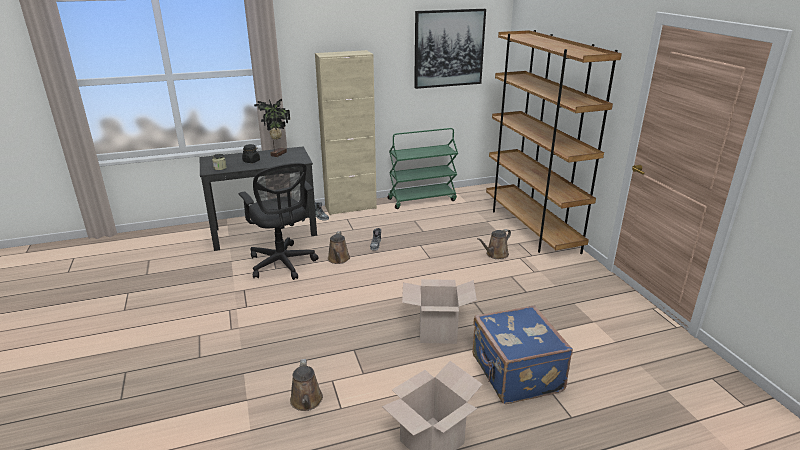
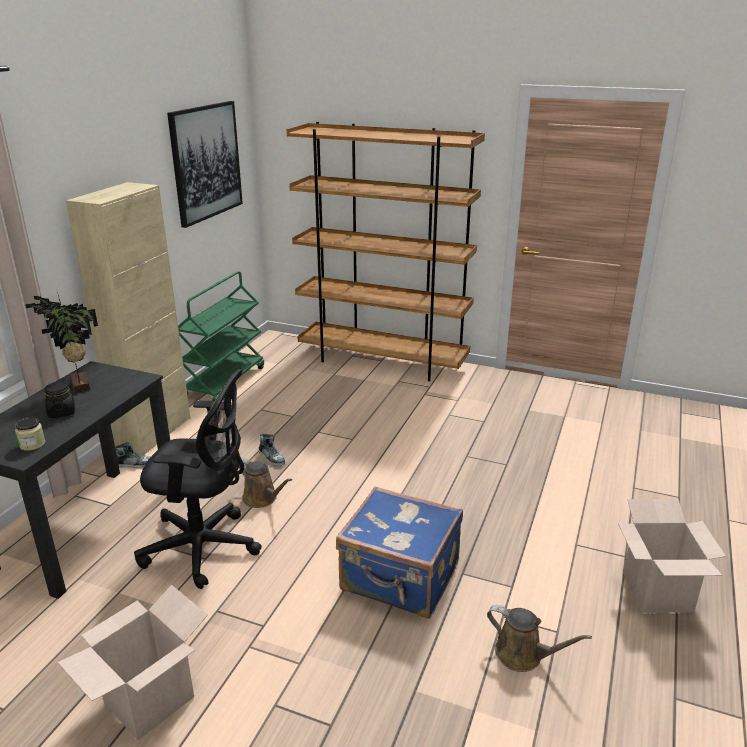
camera: 50 degrees left, 0 degrees up
(437, 332) = (491, 502): cardboard box -> cardboard box (149, 700)
(495, 254) = (401, 402): brown watering can -> none
(515, 374) = (599, 493): blue suitcase -> blue suitcase (400, 579)

